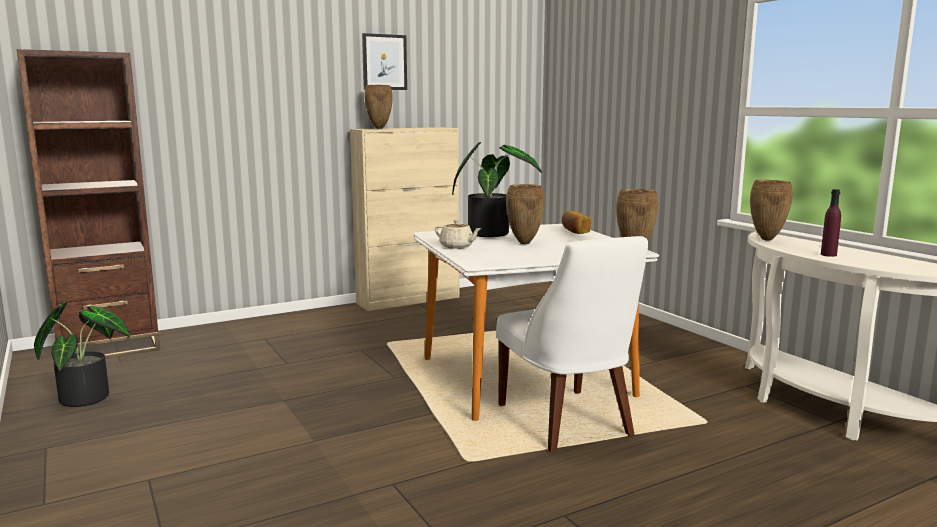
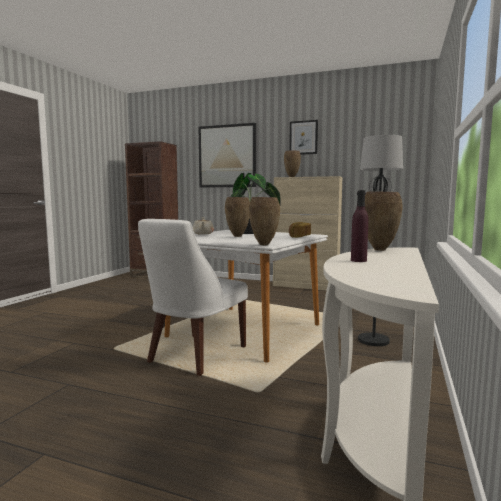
camera: 50 degrees right, 5 degrees down
(90, 396) = (108, 287): potted plant -> none
(247, 86) = (227, 156): none -> picture
(640, 341) = (374, 340): none -> black floor lamp

